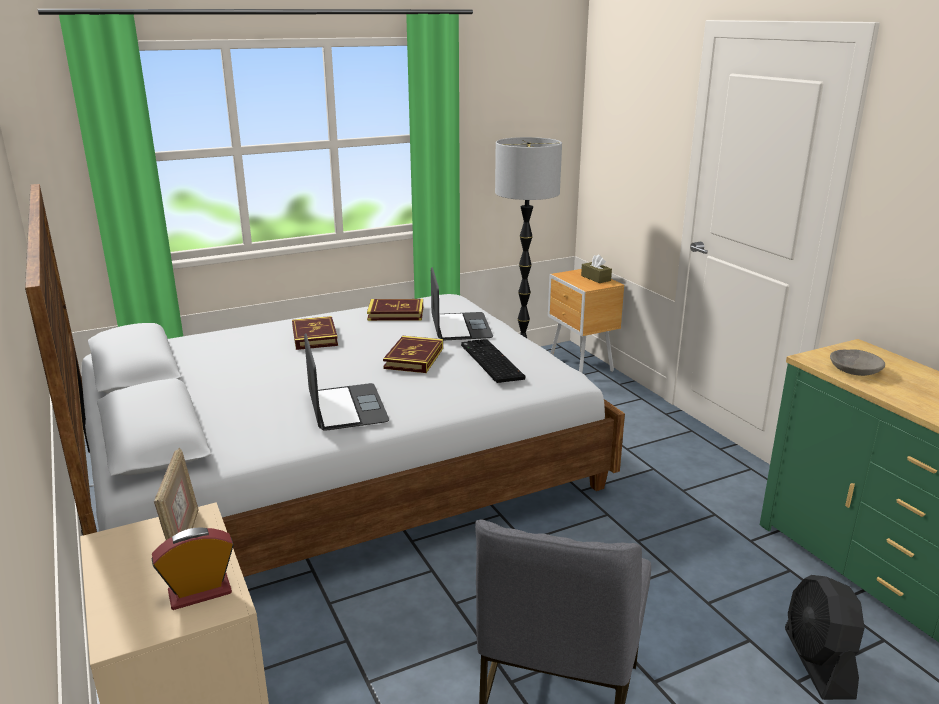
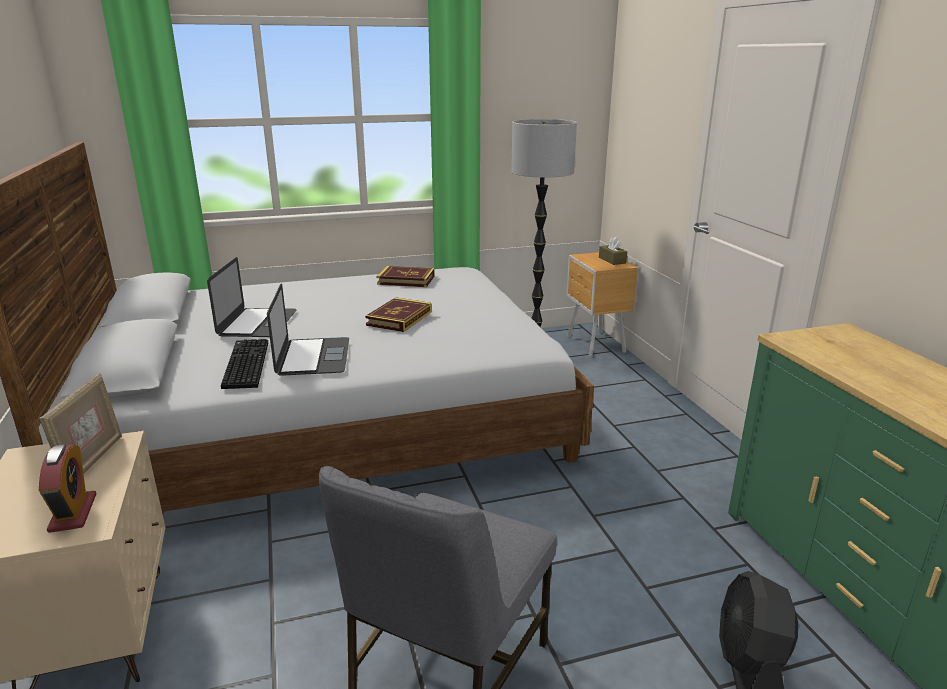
camera: 10 degrees right, 0 degrees up
(200, 593) = (73, 513): alarm clock -> alarm clock turned 90 degrees clockwise
(314, 336) = (321, 295): book -> none
(460, 327) = (459, 294): laptop -> laptop (257, 323)
(489, 362) = (468, 326): keyboard -> keyboard (244, 364)
(855, 369) = (830, 352): grey bowl -> none

